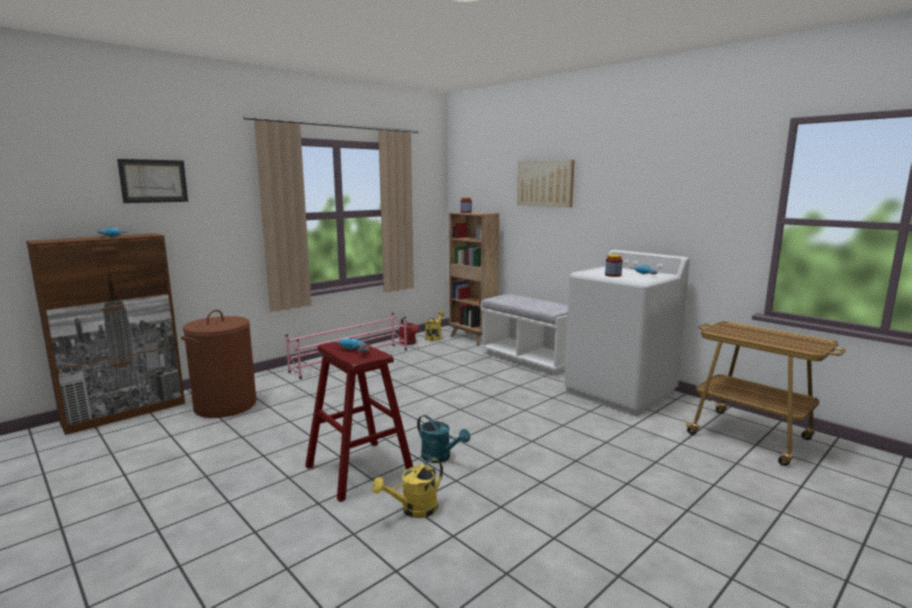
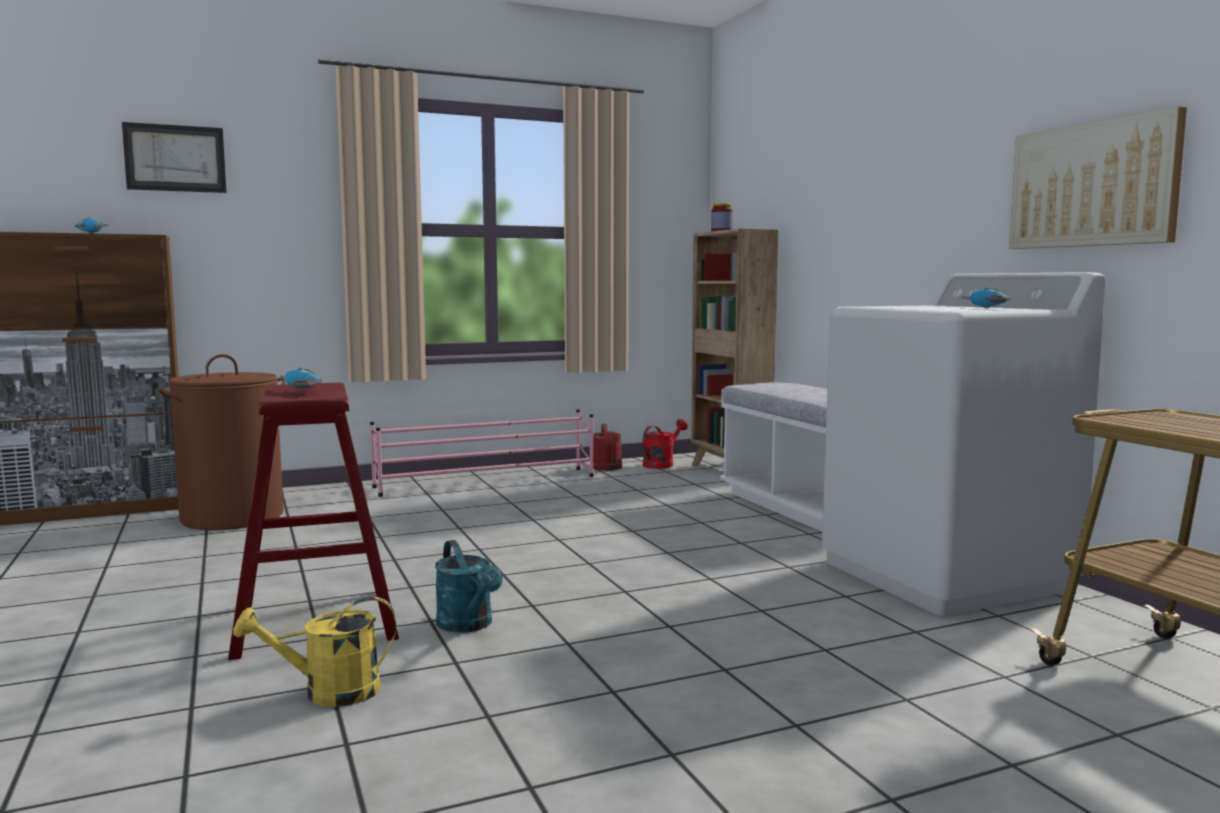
camera: 20 degrees right, 5 degrees down
(434, 337) = (661, 464): yellow watering can -> red watering can
(545, 183) = (851, 160): picture -> picture (1093, 185)
(613, 275) = (911, 308): jar -> none

